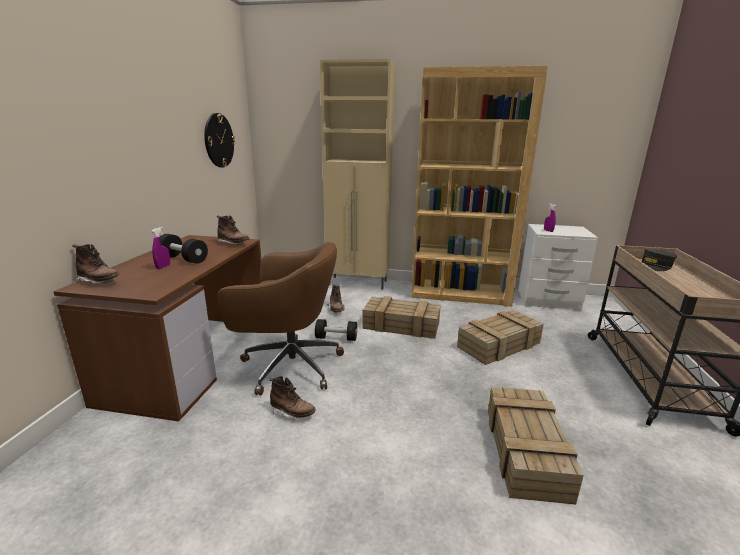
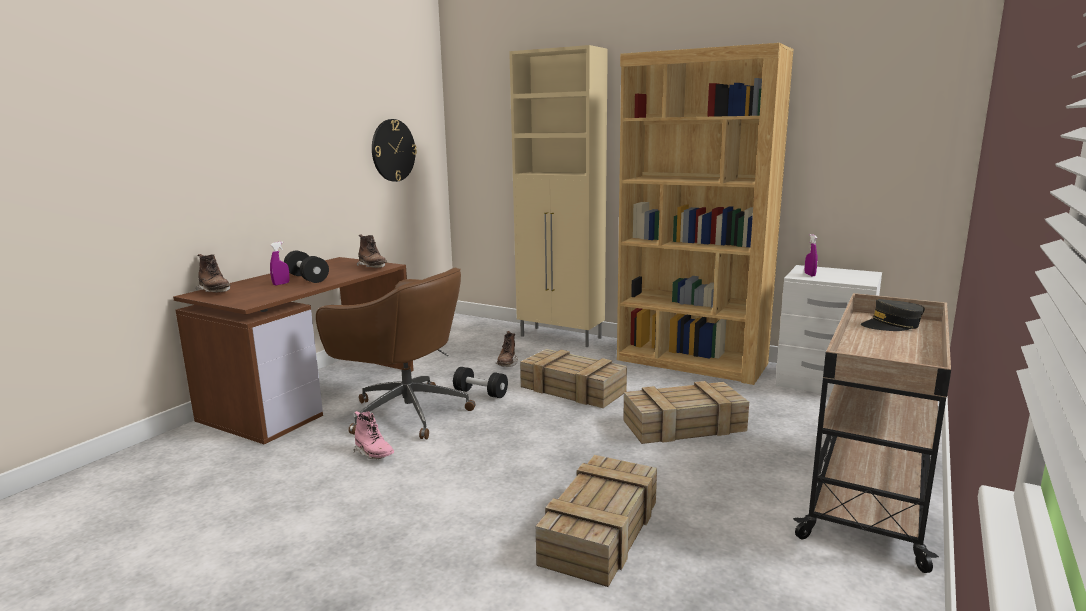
camera: 20 degrees right, 5 degrees down
(292, 412) = (374, 454): brown boot -> pink boot

